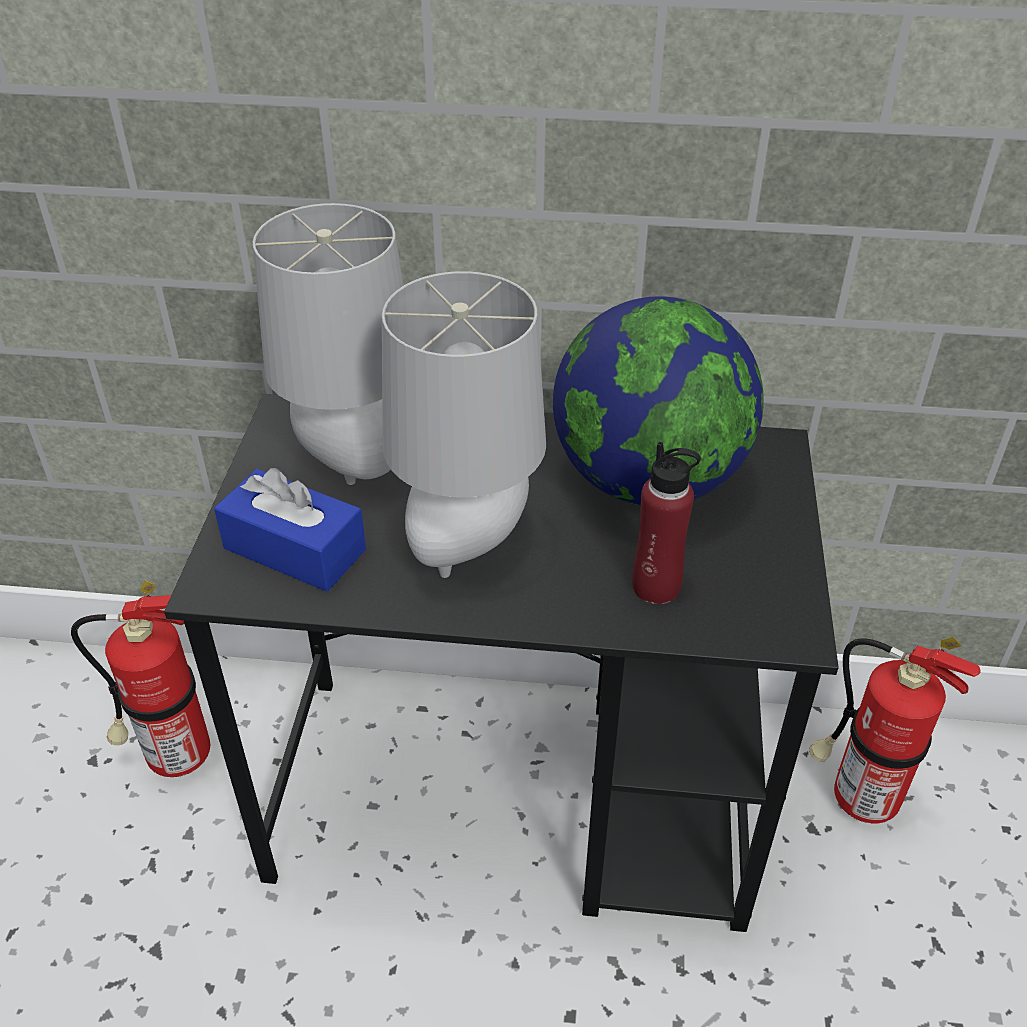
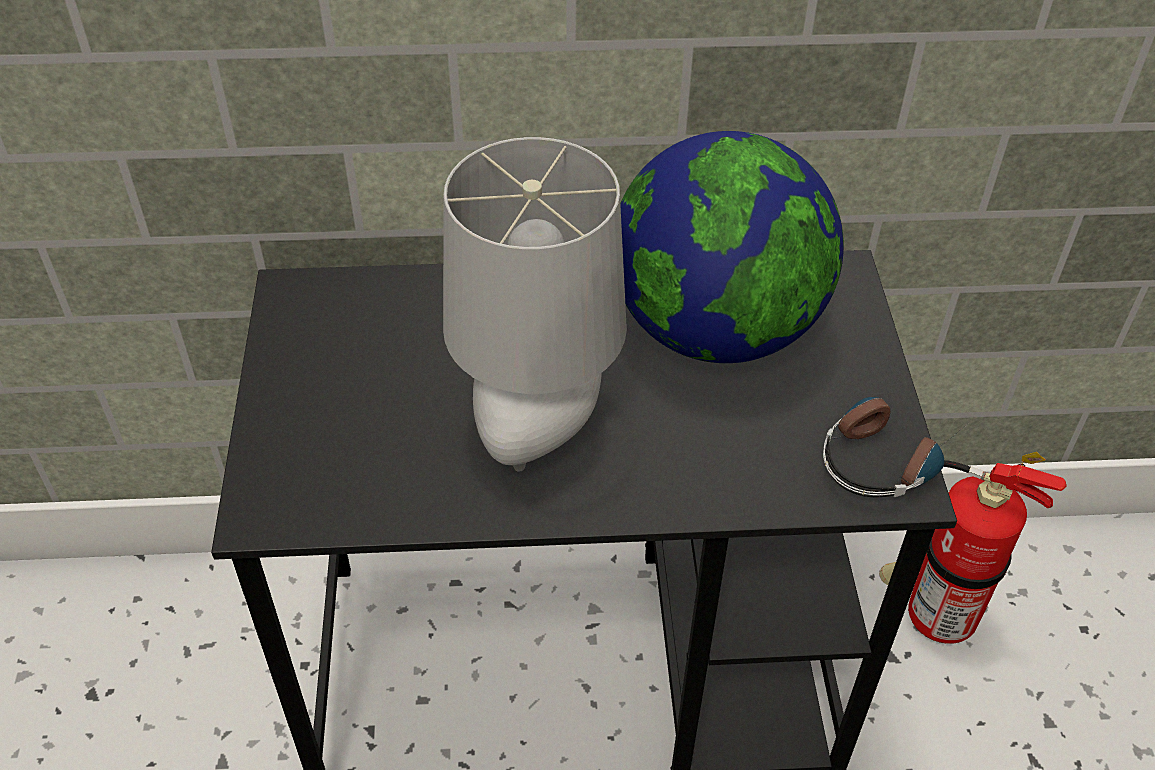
camera: 10 degrees left, 5 degrees up
(172, 758) = (184, 678): fire extinguisher -> none
(295, 549) = (343, 457): blue tissue box -> none
(353, 465) = (385, 347): grey table lamp -> none
(656, 586) = (751, 453): red bottle -> none
(783, 603) = (887, 455): none -> headphones

